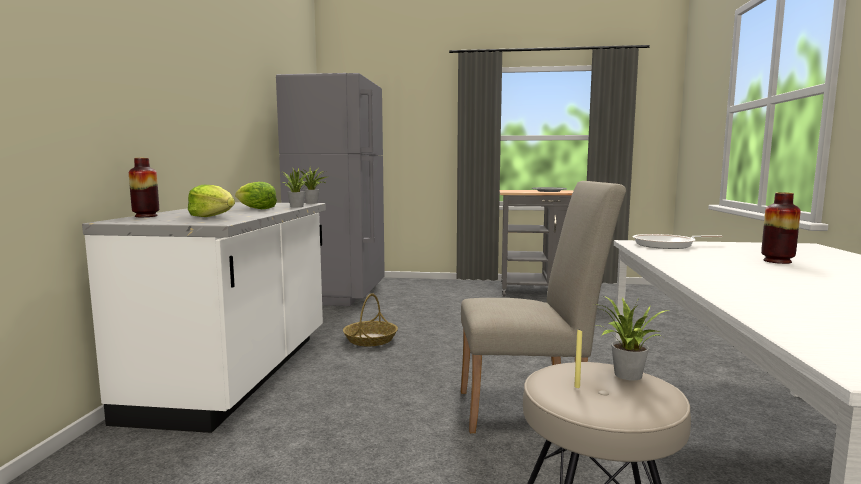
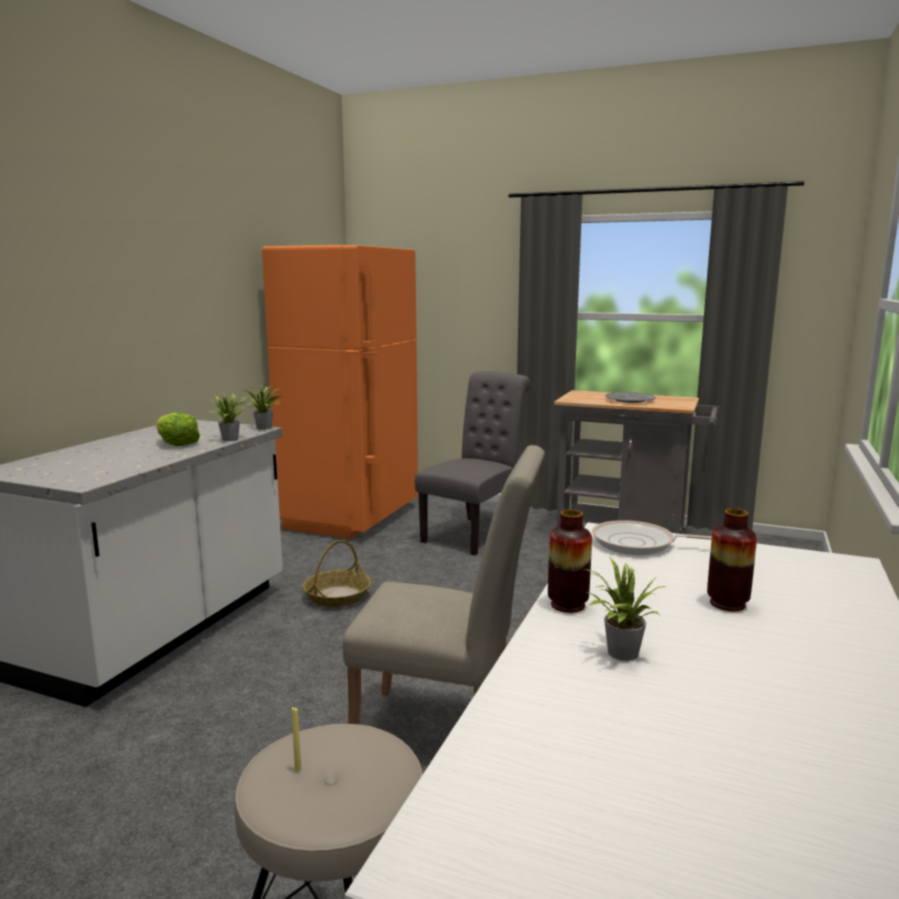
camera: 15 degrees right, 5 degrees up
(146, 216) = (40, 459): vase -> vase (567, 605)
(213, 216) = (100, 465): lettuce -> none
(339, 294) = (352, 517): grey fridge -> orange fridge
(441, 296) = (475, 533): none -> grey chair
(625, 376) = (373, 761): potted plant -> potted plant (619, 653)

